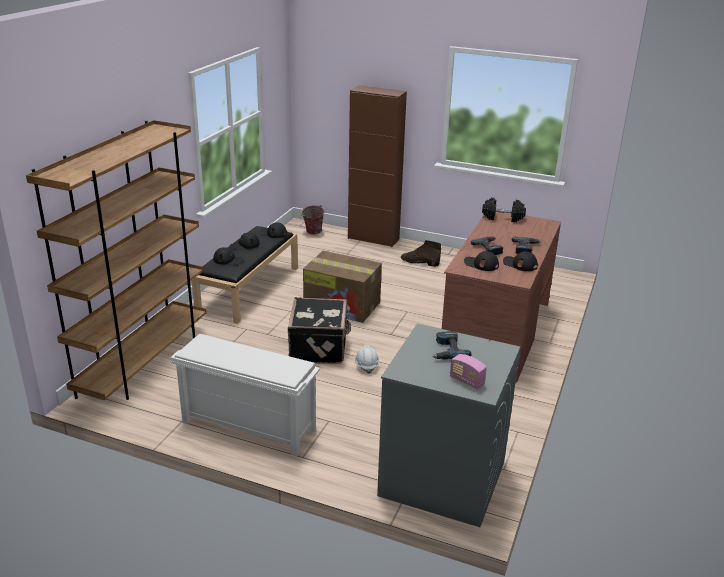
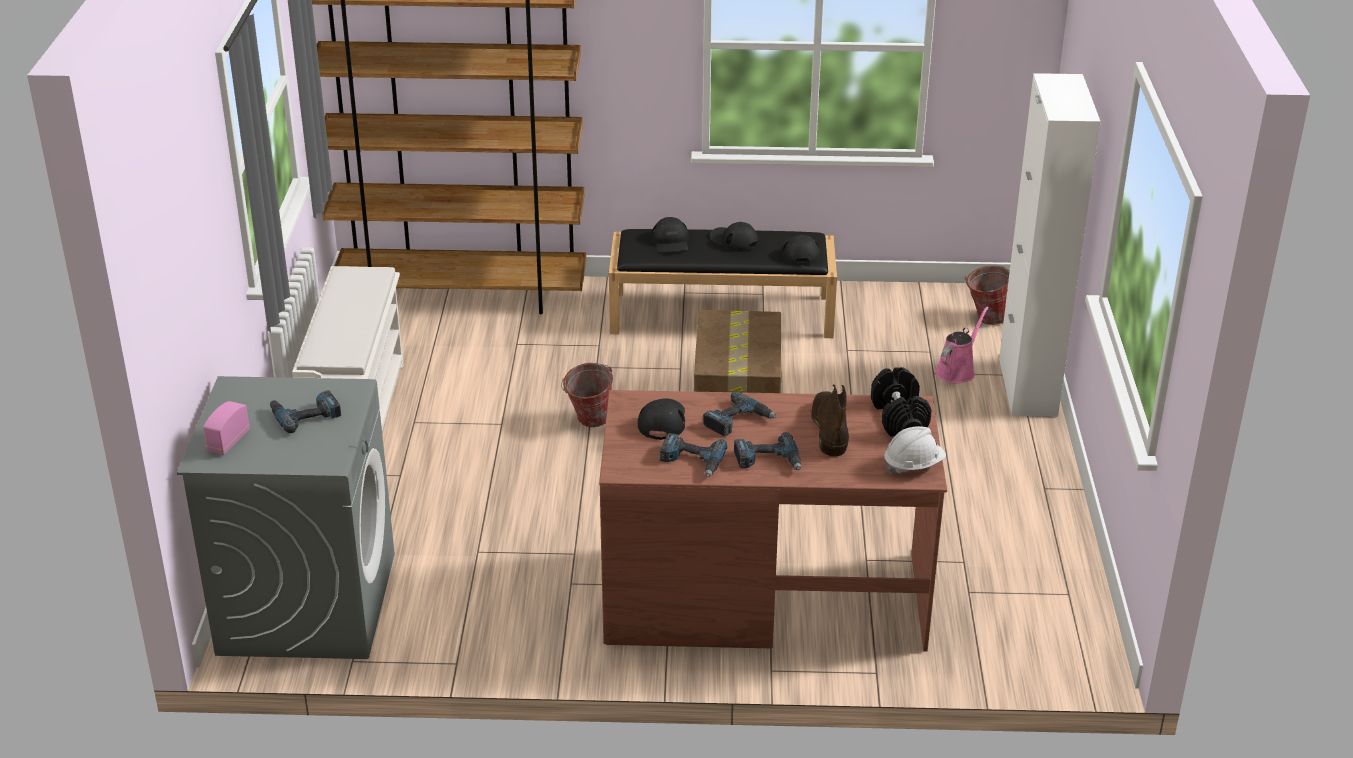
camera: 70 degrees right, 5 degrees up
(319, 347) = (588, 422): black suitcase -> bucket
(349, 248) = (957, 370): none -> pink watering can
(366, 365) = (563, 476): white hard hat -> white hard hat (913, 465)
(373, 238) = (1027, 387): brown cabinet -> white cabinet
(419, 262) = (975, 460): brown boot -> brown boot (829, 428)
(520, 264) = (691, 461): black cap -> power drill

